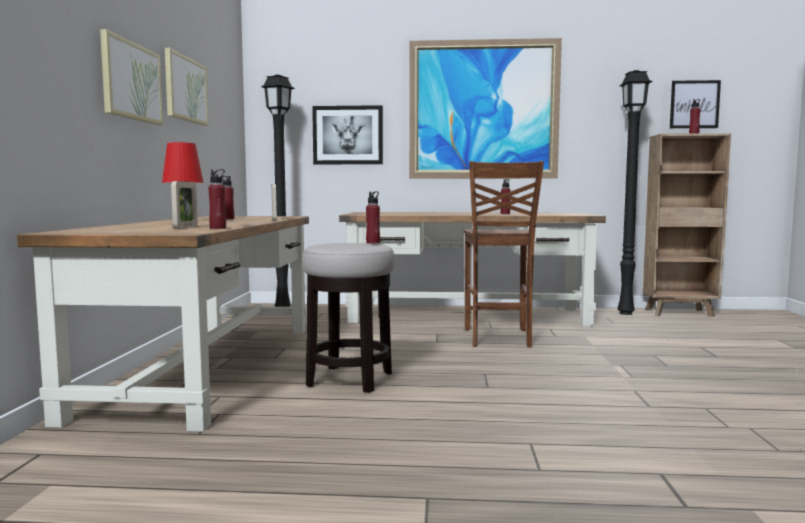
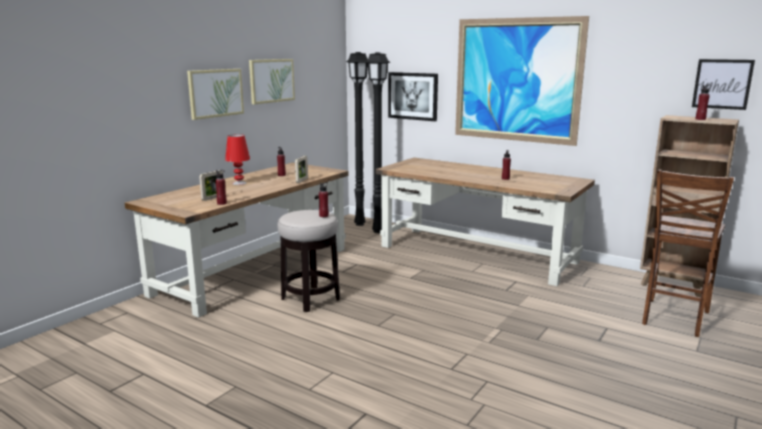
camera: 30 degrees right, 10 degrees up
(497, 338) = (458, 283): brown chair -> brown chair (673, 318)
(627, 313) = (617, 277): black floor lamp -> black floor lamp (378, 232)

